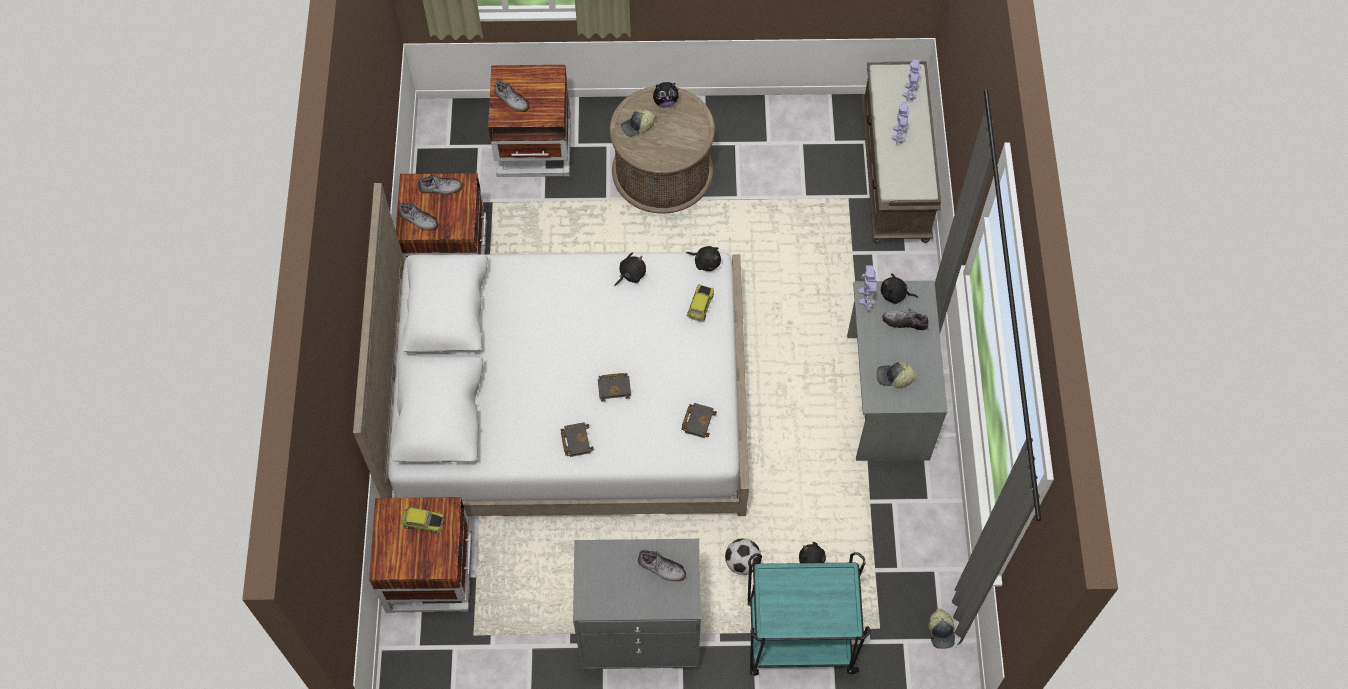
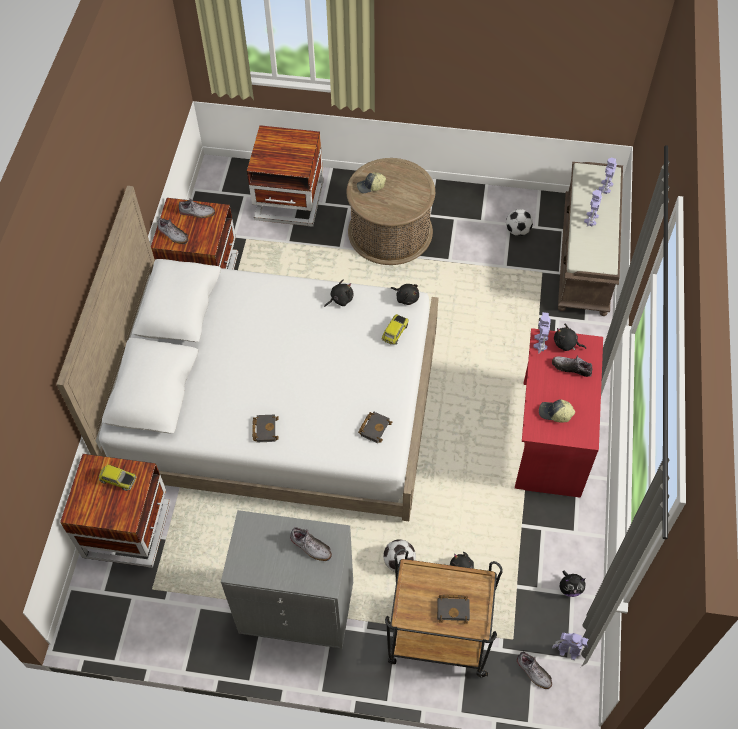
camera: 10 degrees right, 5 degrees down
(511, 100) = (270, 153): shoe -> shoe (533, 672)
(615, 387) = (308, 389): black book -> black book (454, 609)
(665, 101) = (397, 170): plush toy -> plush toy (570, 588)
(798, 637) = (438, 636): turquoise cart -> brown cart
(812, 150) = (517, 231): none -> football
(885, 397) = (549, 438): grey desk -> red desk
(941, 631) = (569, 651): cap -> toy robot

